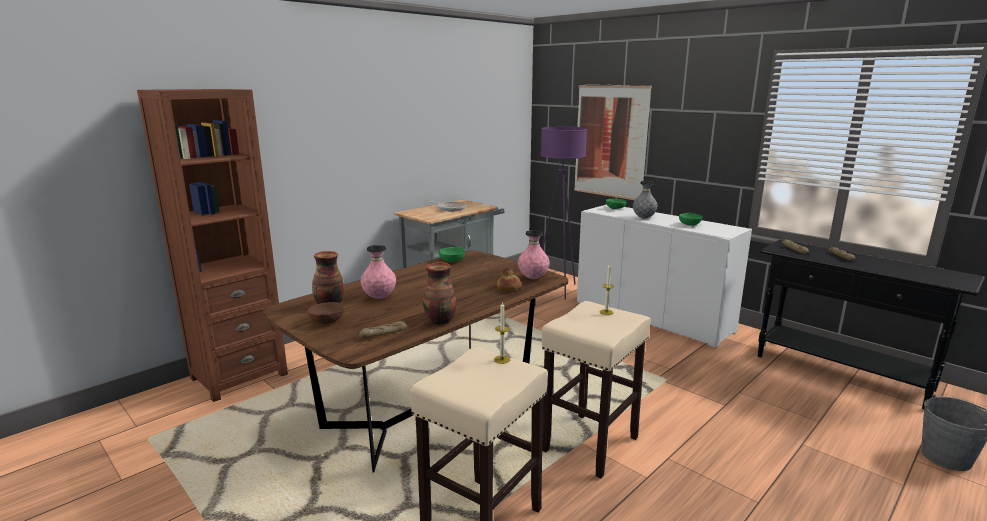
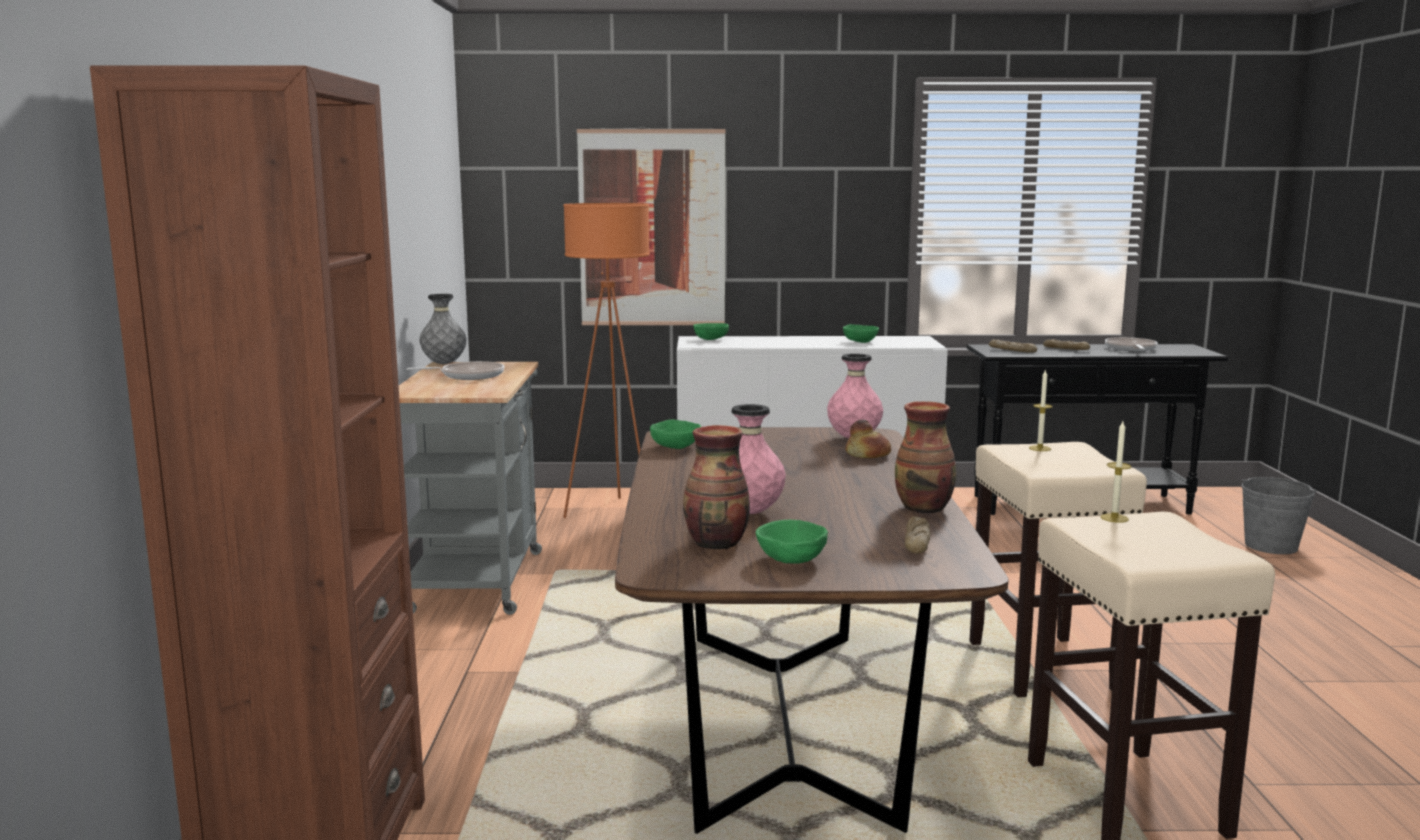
camera: 45 degrees left, 5 degrees down
(327, 321) = (791, 559): brown bowl -> green bowl
(558, 290) = (612, 512): purple floor lamp -> orange floor lamp
(644, 218) = (785, 344): grey vase -> grey vase (444, 363)
(899, 267) = (1131, 349): none -> frying pan

